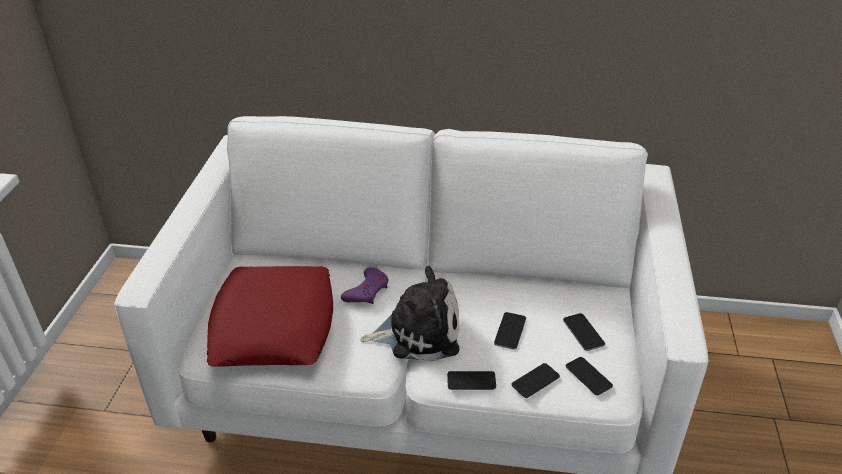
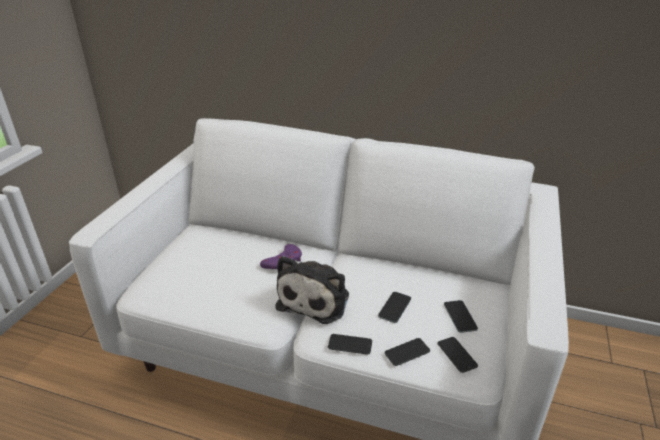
camera: 10 degrees right, 5 degrees down
(273, 325) = (200, 278): red pillow -> none
(418, 332) = (316, 299): plush toy -> plush toy turned 105 degrees clockwise

